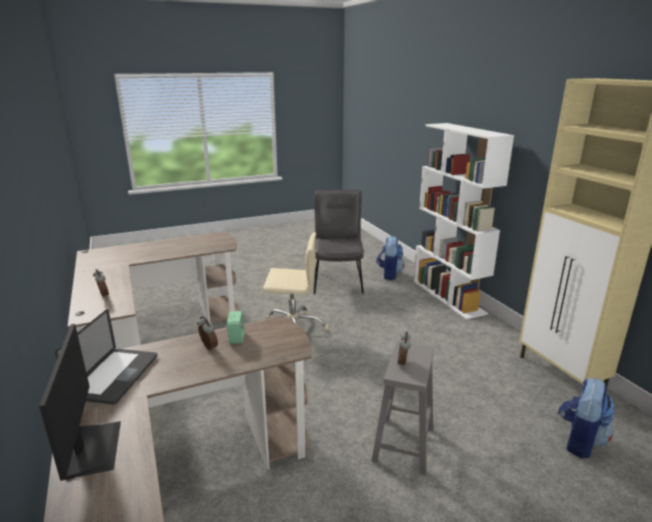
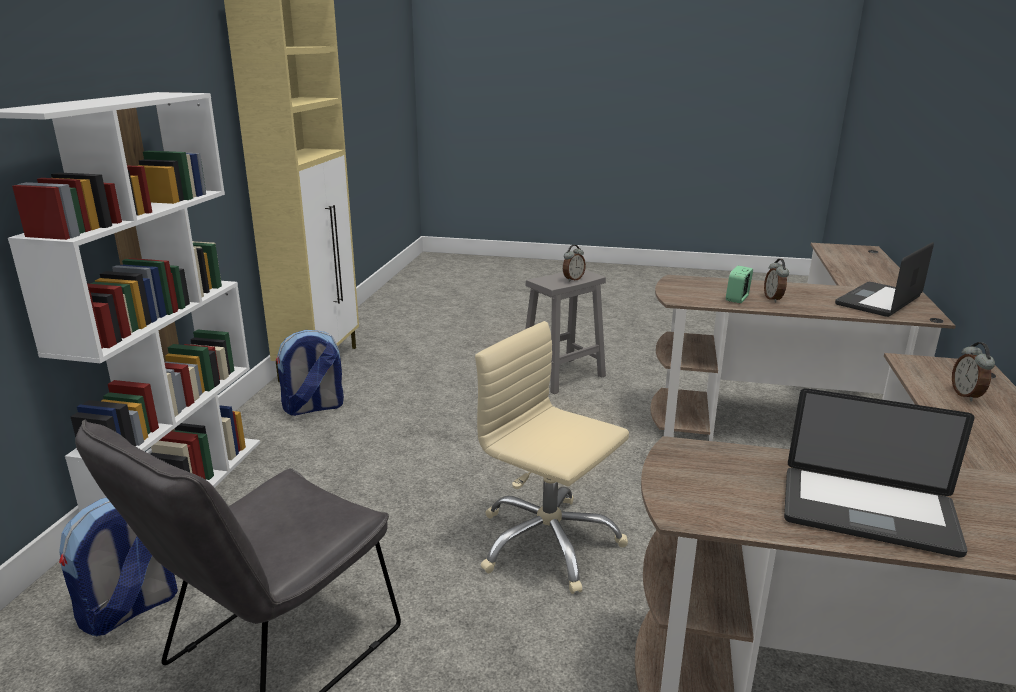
camera: 145 degrees left, 0 degrees up
(92, 448) = (875, 272): monitor -> none
(166, 246) = (868, 512): none -> laptop
(579, 441) = (419, 336): backpack -> backpack (313, 407)

